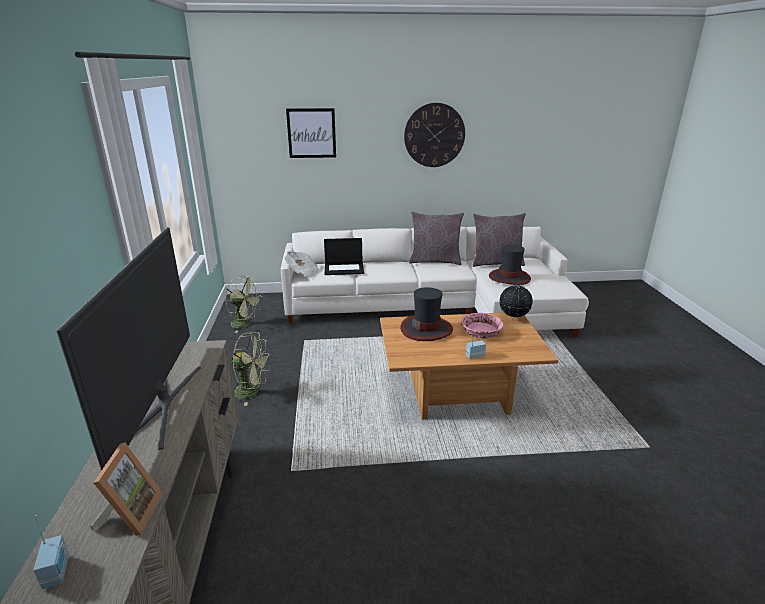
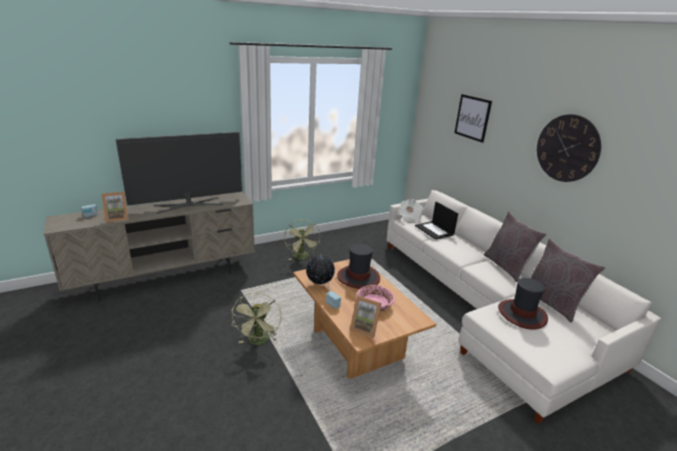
camera: 65 degrees right, 0 degrees up
(245, 324) = (371, 234): green fan -> green fan (258, 342)
(513, 319) = (414, 319): globe -> globe (319, 285)
(522, 347) = (365, 328): none -> picture frame

